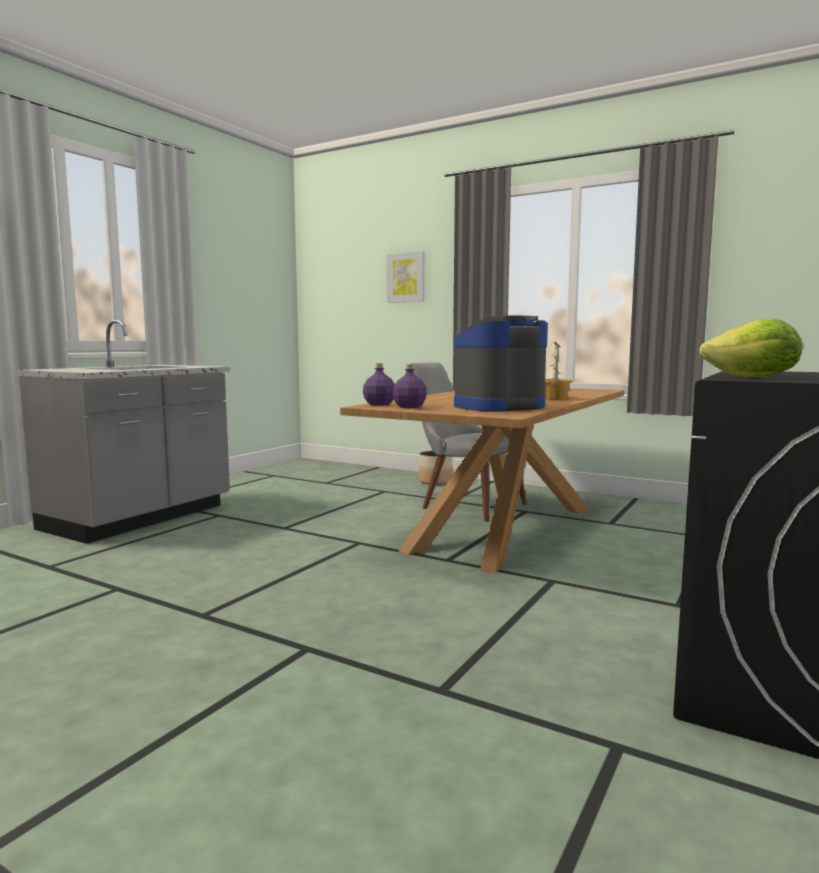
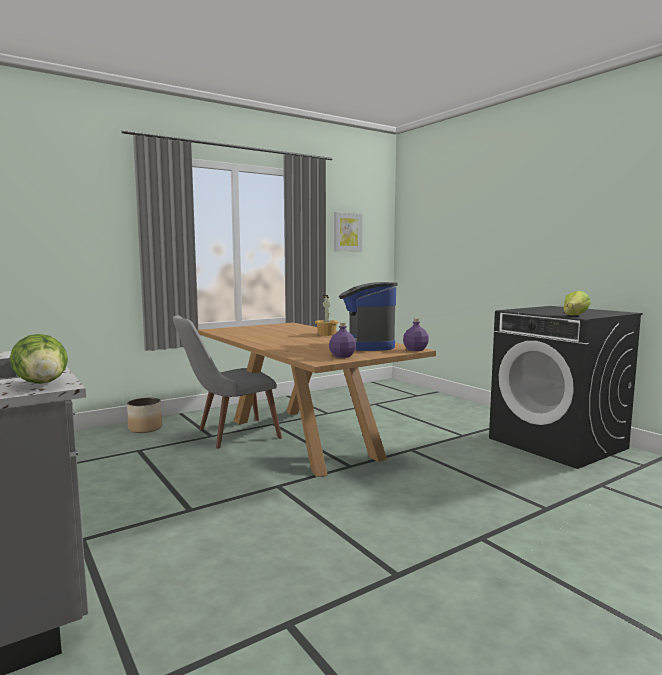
camera: 65 degrees left, 0 degrees up
(96, 371) = (43, 384): none -> lettuce
(380, 404) = (312, 358): purple bottle -> purple bottle (415, 349)
(406, 277) = (67, 226): picture -> picture (347, 232)

